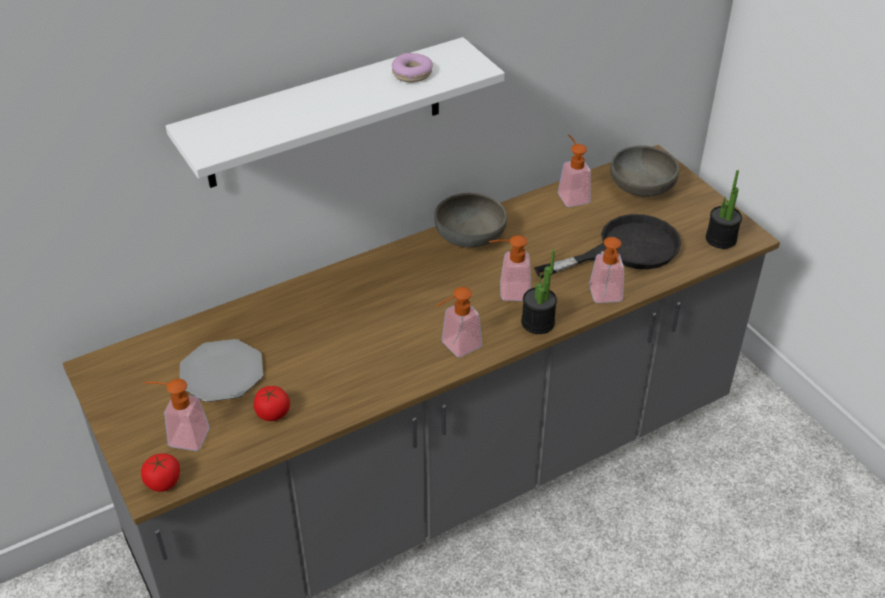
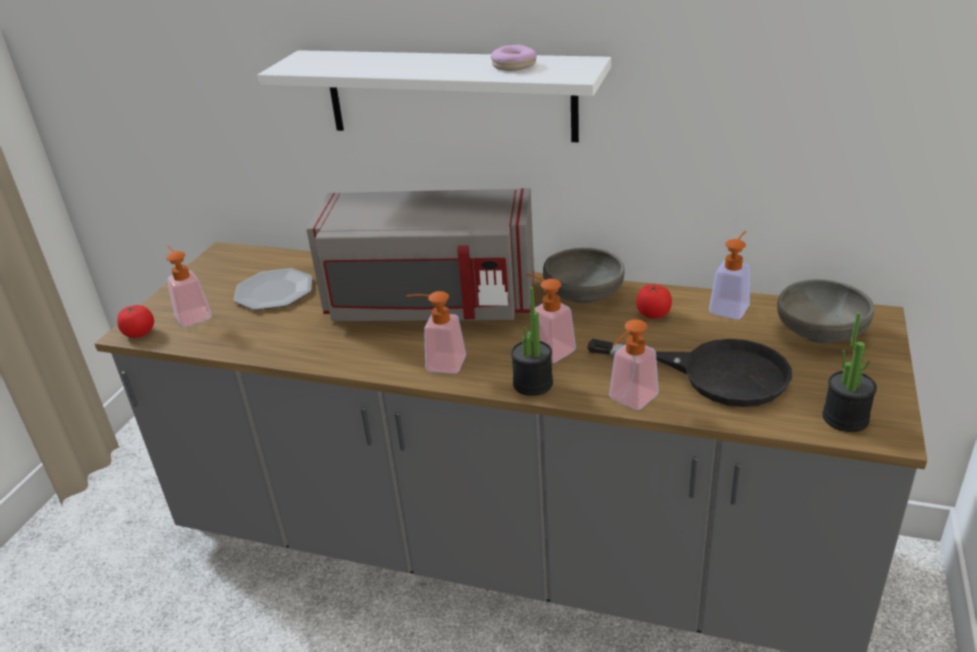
camera: 50 degrees right, 10 degrees down
(273, 413) = (256, 332): tomato -> tomato (653, 314)
(374, 306) = (430, 304): none -> grey microwave

